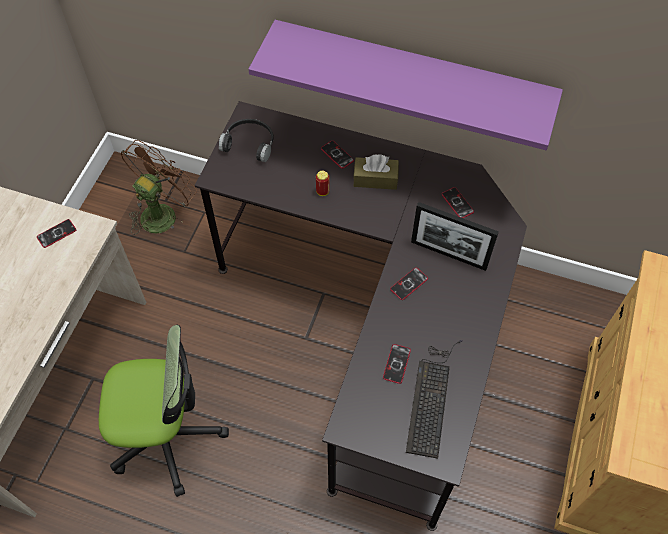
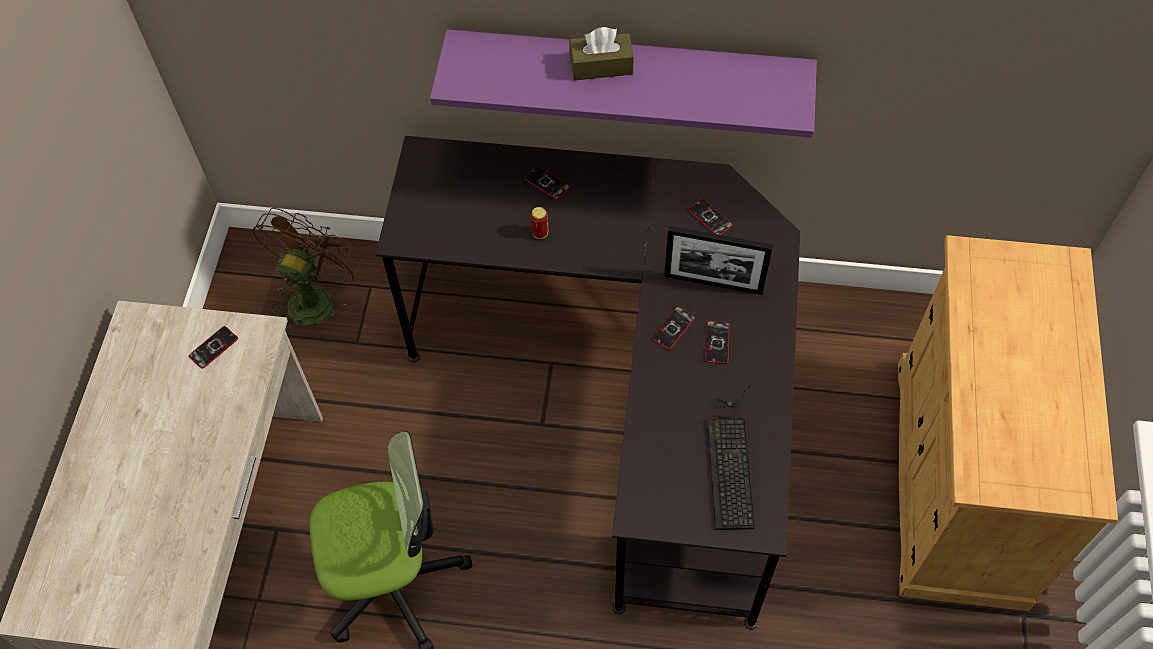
camera: 10 degrees left, 0 degrees up
(250, 143) = (433, 188): black headphones -> none
(375, 179) = (602, 205): brown tissue box -> brown tissue box (601, 66)
(396, 364) = (680, 427): phone -> phone (717, 342)

